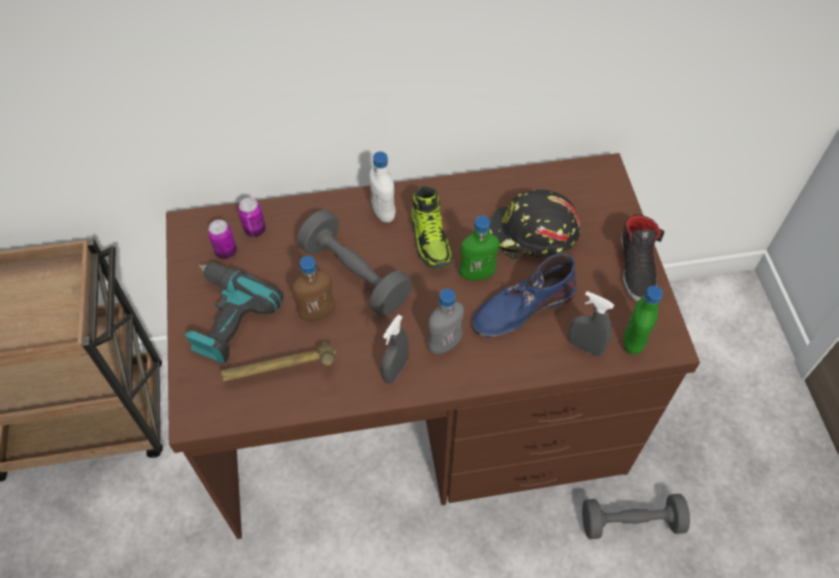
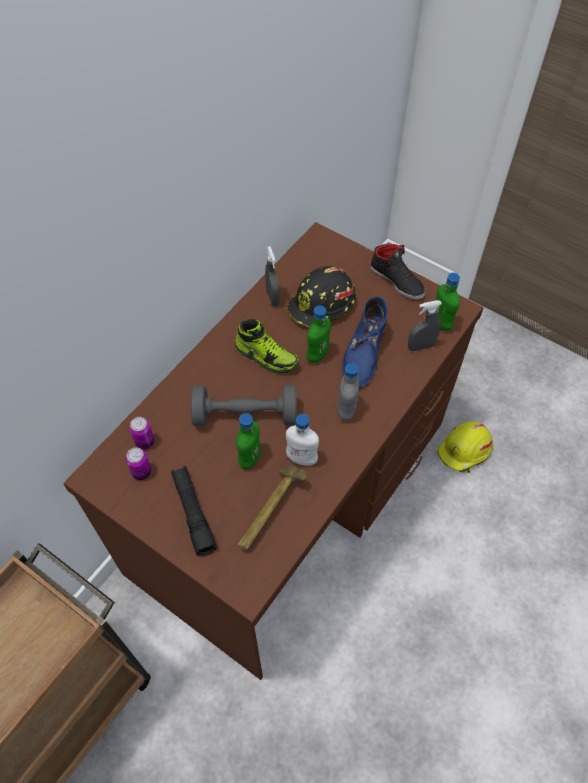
camera: 45 degrees left, 0 degrees up
(225, 318) = (193, 513): power drill -> black flashlight
(317, 313) = (250, 458): brown bottle -> green bottle
(383, 213) = (218, 363): white bottle -> white bottle (301, 458)
(395, 370) = (336, 450): grey spray bottle -> grey spray bottle (272, 297)
(631, 522) = (465, 451): grey dumbbell -> yellow hard hat

